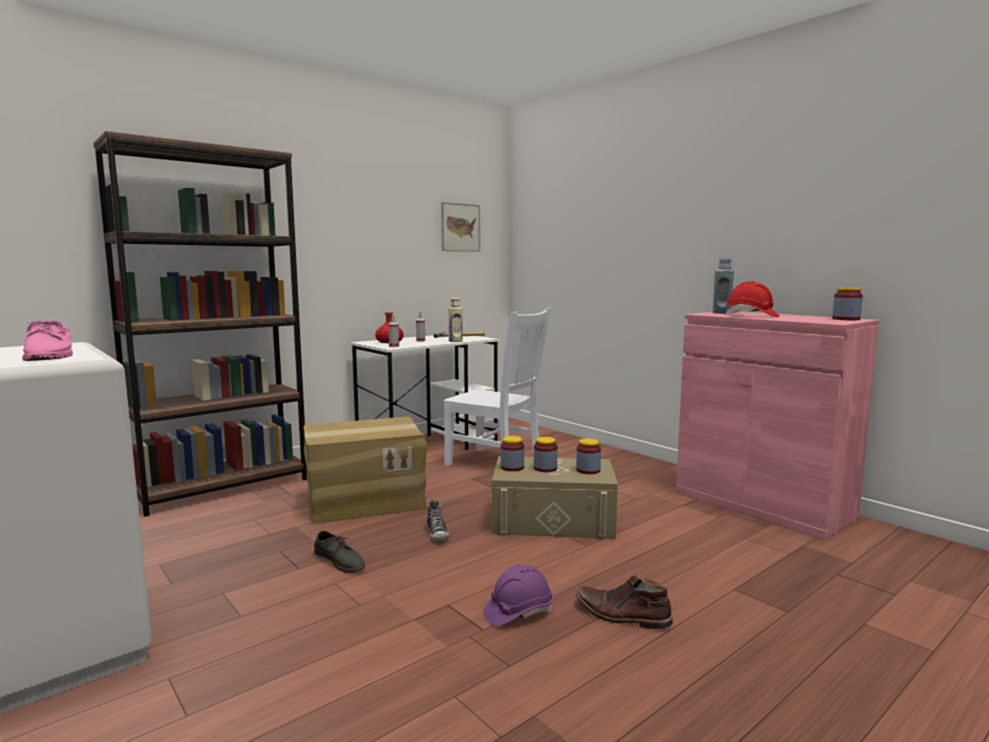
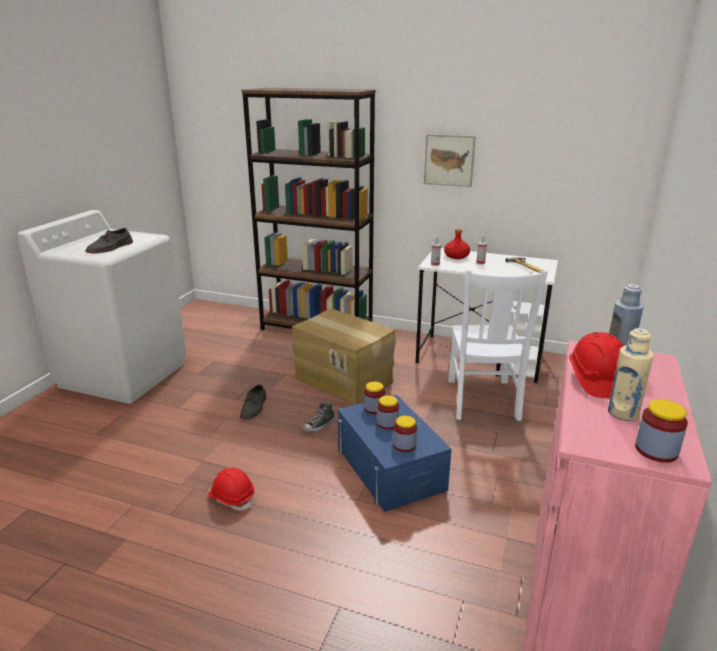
camera: 60 degrees right, 15 degrees up
(50, 355) = (110, 248): pink shoe -> grey shoe
(455, 341) = (502, 273): beige bottle -> beige bottle (623, 413)
(460, 227) = (584, 145): picture -> picture (449, 160)
(518, 612) = (232, 498): purple hard hat -> red hard hat
(553, 520) = (390, 468): beige storage box -> blue storage box
(622, 615) = (254, 548): brown boot -> none

